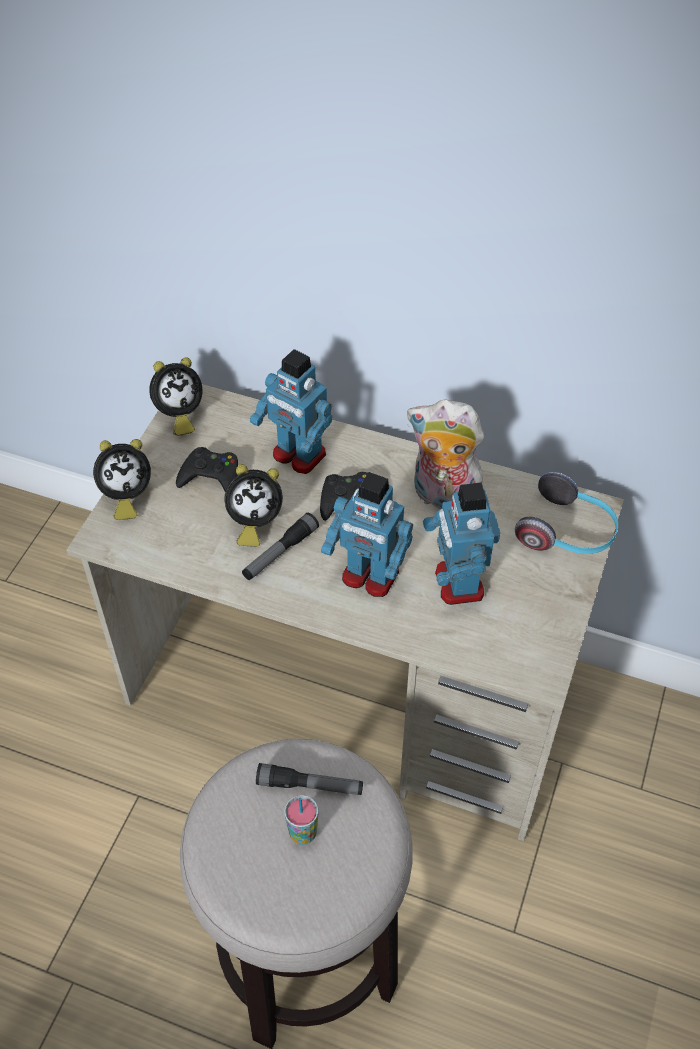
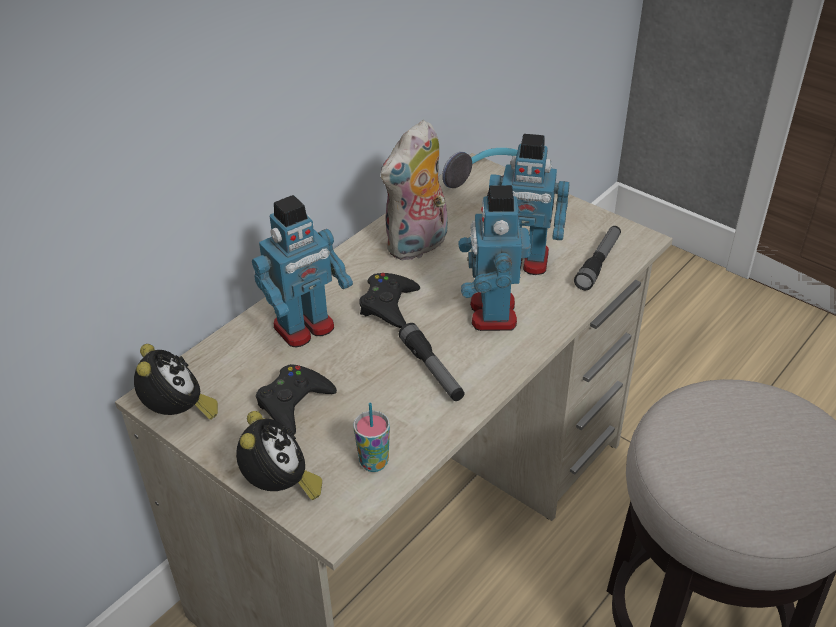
camera: 70 degrees left, 10 degrees down
(253, 523) = (381, 382): alarm clock -> none
(303, 833) = (756, 443): cup -> cup (374, 462)
(310, 785) = (703, 427): flashlight -> flashlight (598, 263)
(369, 576) = (491, 313): toy robot -> toy robot turned 135 degrees clockwise

